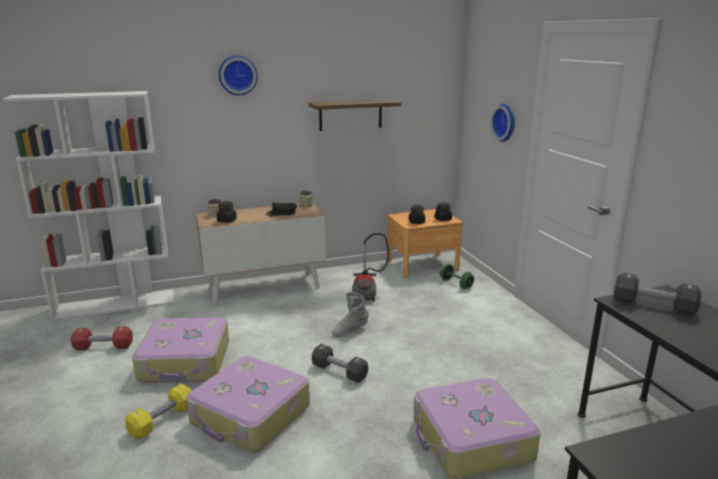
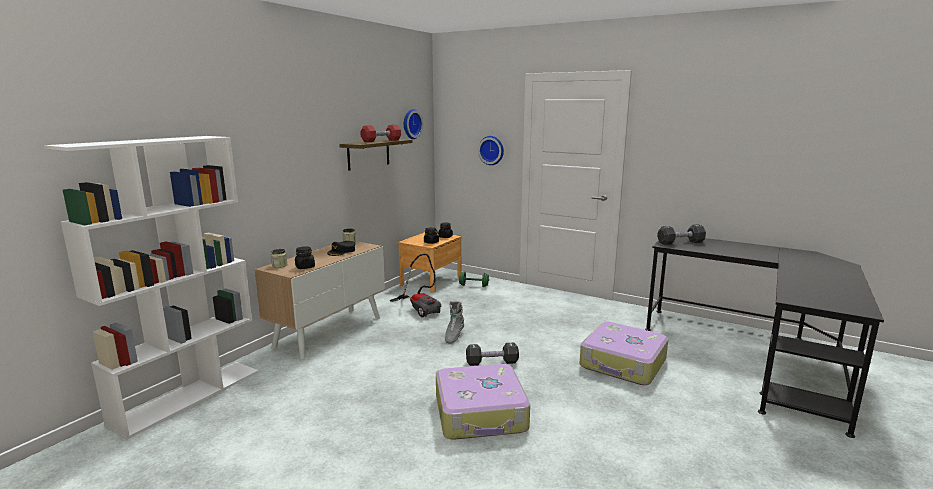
camera: 40 degrees left, 5 degrees down
(103, 347) = (249, 432): red dumbbell -> red dumbbell (381, 141)
(162, 420) = (419, 450): yellow dumbbell -> none
(186, 361) = (360, 406): suitcase -> none
(237, 75) = (284, 118): wall clock -> wall clock (411, 124)

